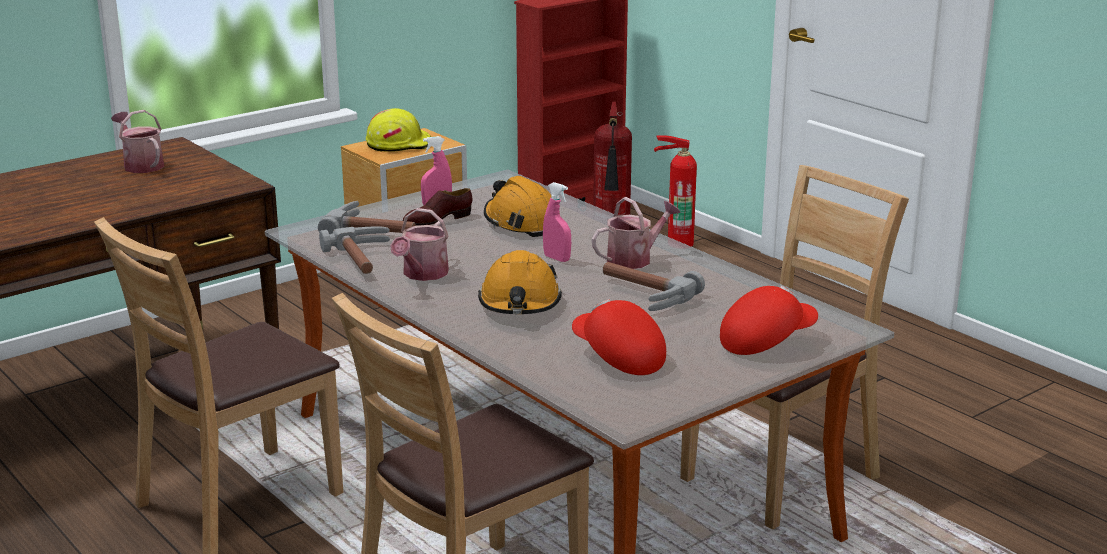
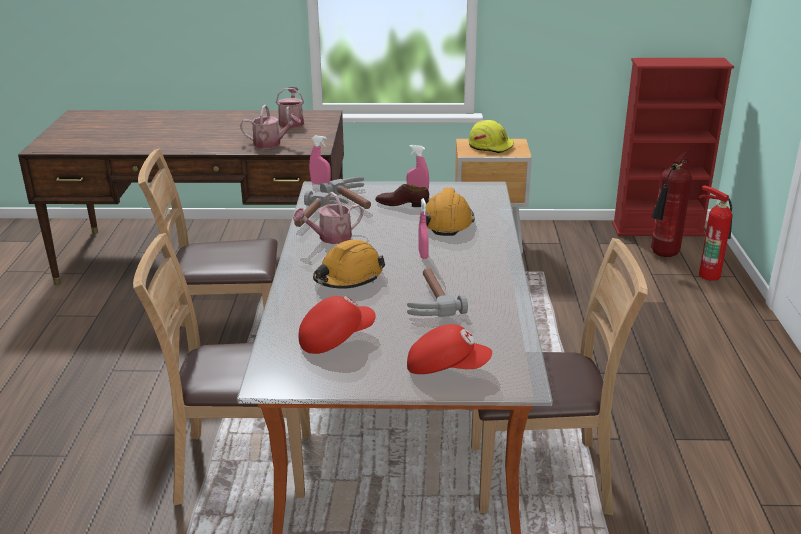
camera: 40 degrees right, 5 degrees up
(294, 226) = (320, 184): none -> pink spray bottle
(617, 357) = (335, 338): red cap -> red cap turned 60 degrees clockwise
(634, 259) = (470, 272): watering can -> watering can (271, 144)

